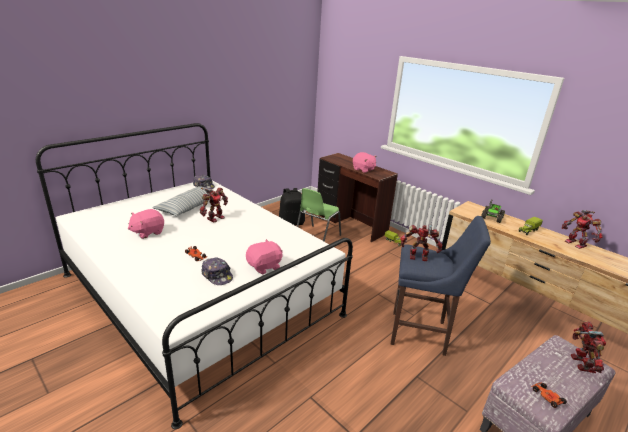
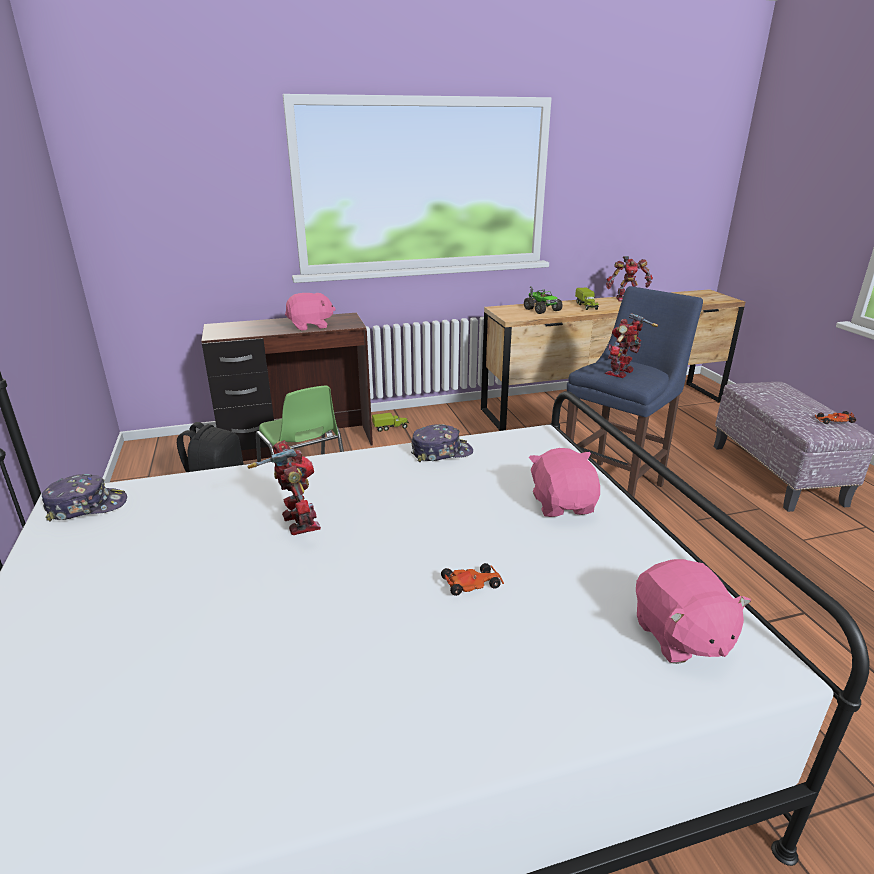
camera: 60 degrees left, 0 degrees up
(147, 232) = (270, 656): pink plush toy -> pink plush toy (680, 636)
(189, 207) = (186, 552): pillow -> none
(217, 275) = (575, 568): cap -> cap (441, 452)
(580, 363) = (779, 389): toy robot -> none

